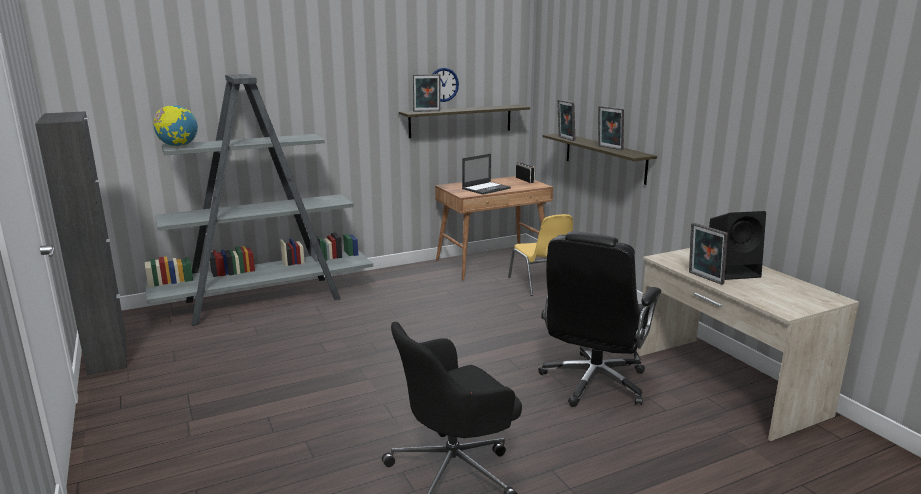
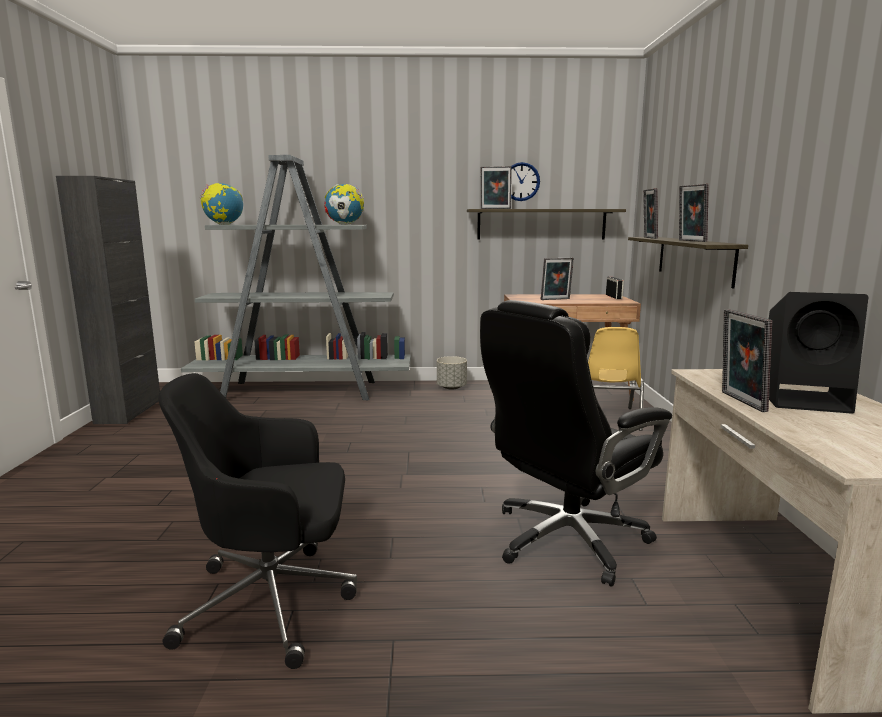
camera: 25 degrees right, 5 degrees down
(298, 136) = (345, 224): none -> globe
(399, 274) = (451, 387): none -> grey planter
(486, 188) = (556, 299): laptop -> picture frame

